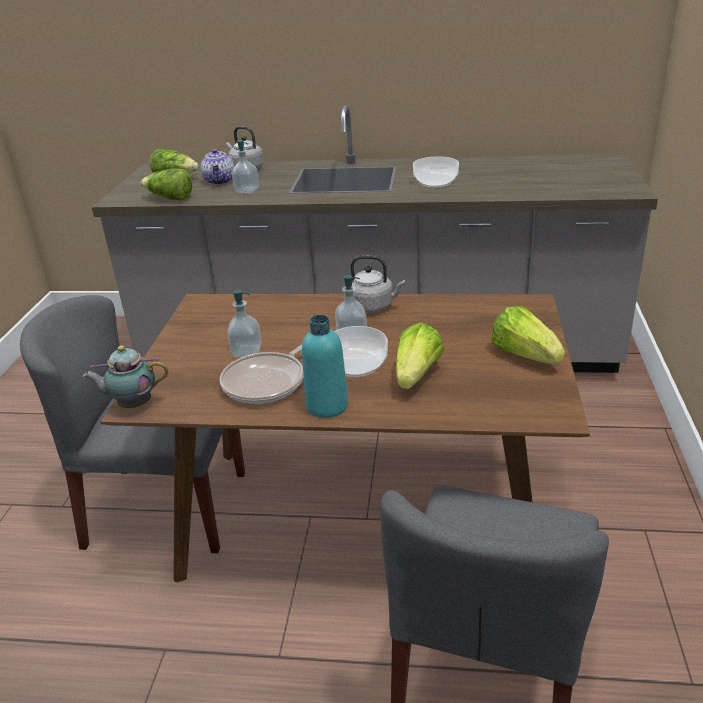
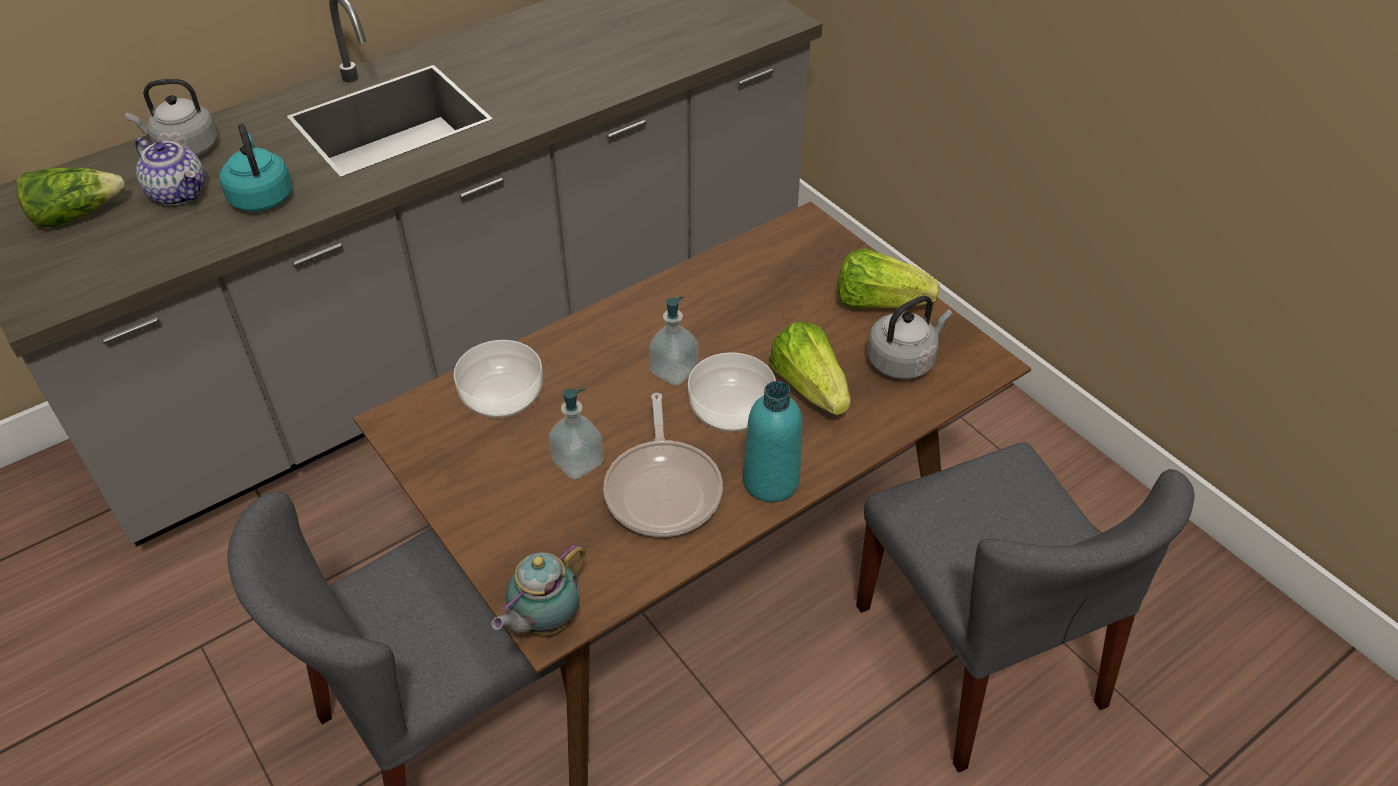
camera: 45 degrees left, 15 degrees up
(170, 198) = (143, 265): lettuce -> none
(247, 190) = (261, 196): soap dispenser -> turquoise kettle
(373, 306) = (641, 313): grey kettle -> grey kettle (903, 361)
(436, 182) = (533, 80): bowl -> bowl (503, 395)

